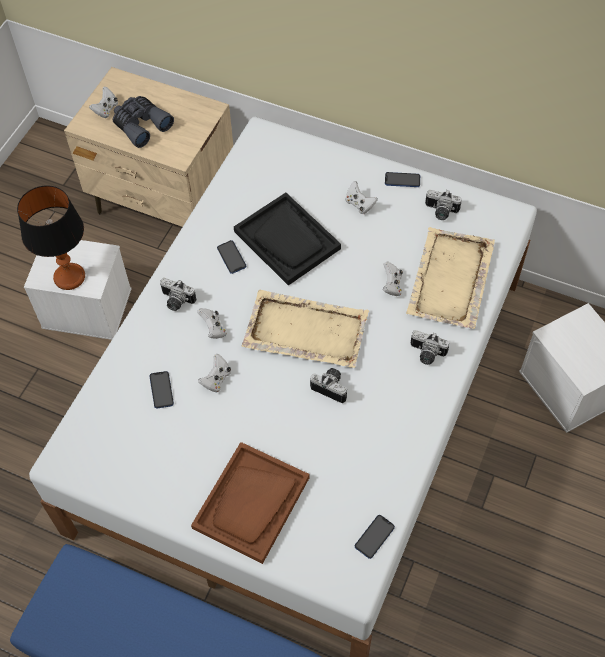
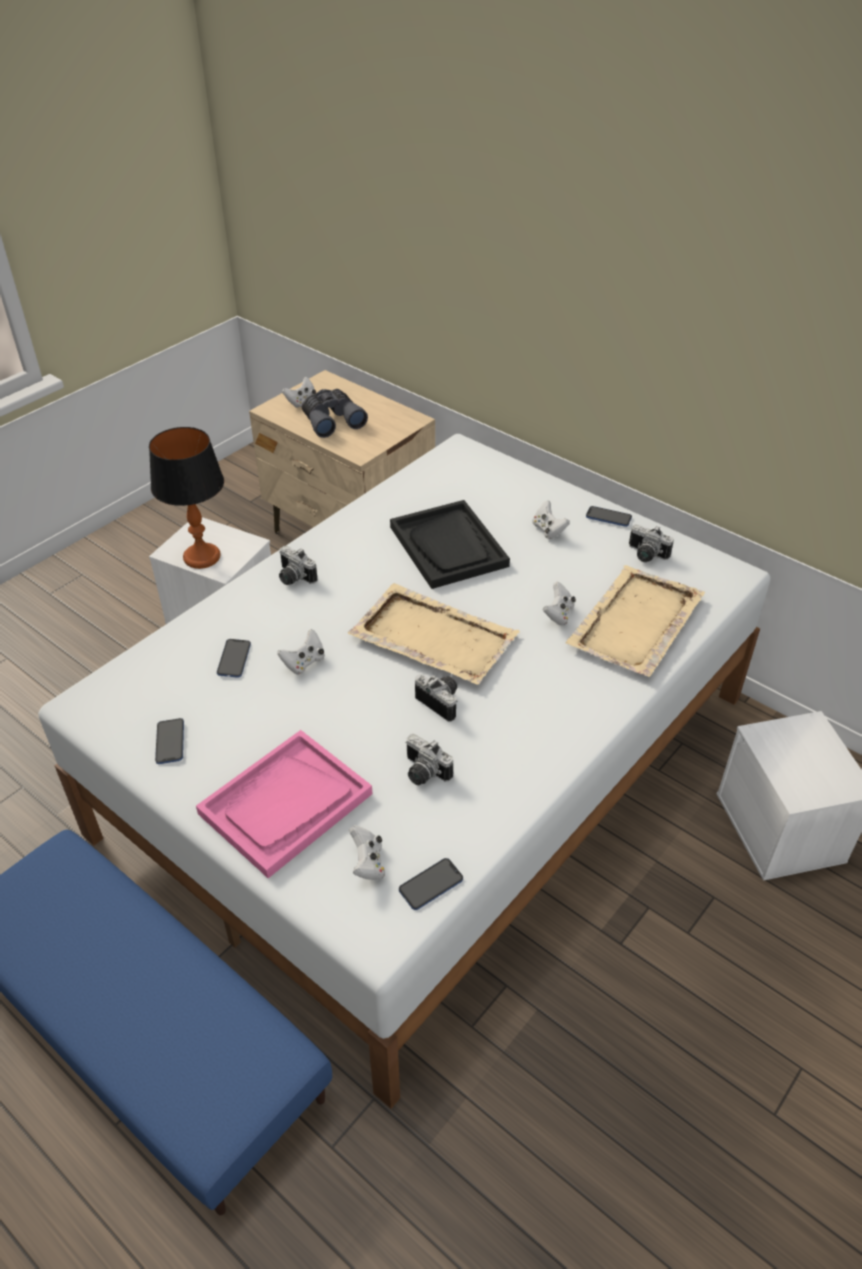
camera: 15 degrees right, 15 degrees down
(213, 329) = (324, 612): white game controller -> white game controller (368, 864)
(231, 257) = (376, 550): phone -> phone (170, 742)
(251, 503) = (285, 804): brown tray -> pink tray
(426, 354) = (577, 693): camera -> camera (423, 773)

